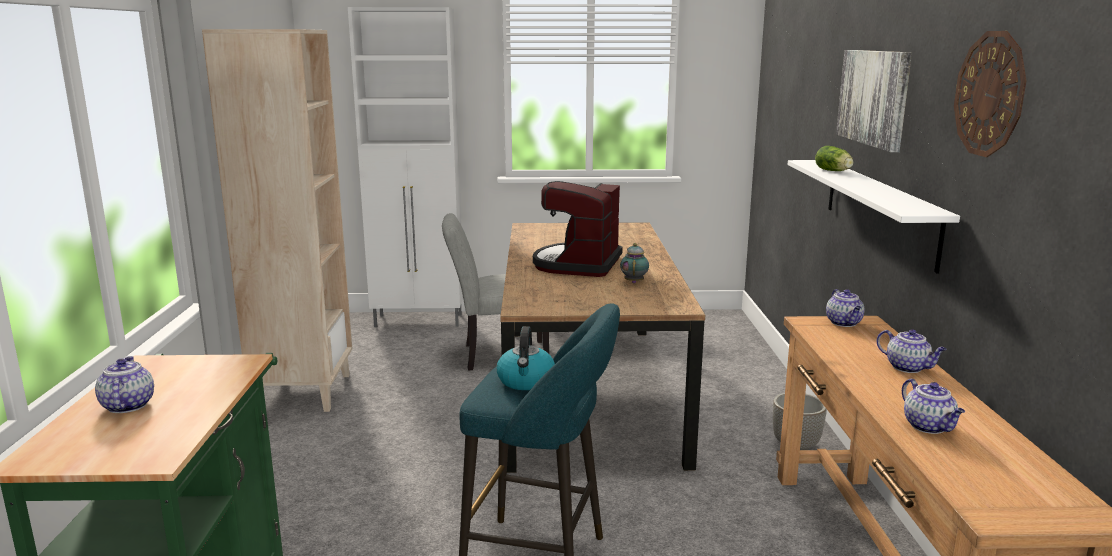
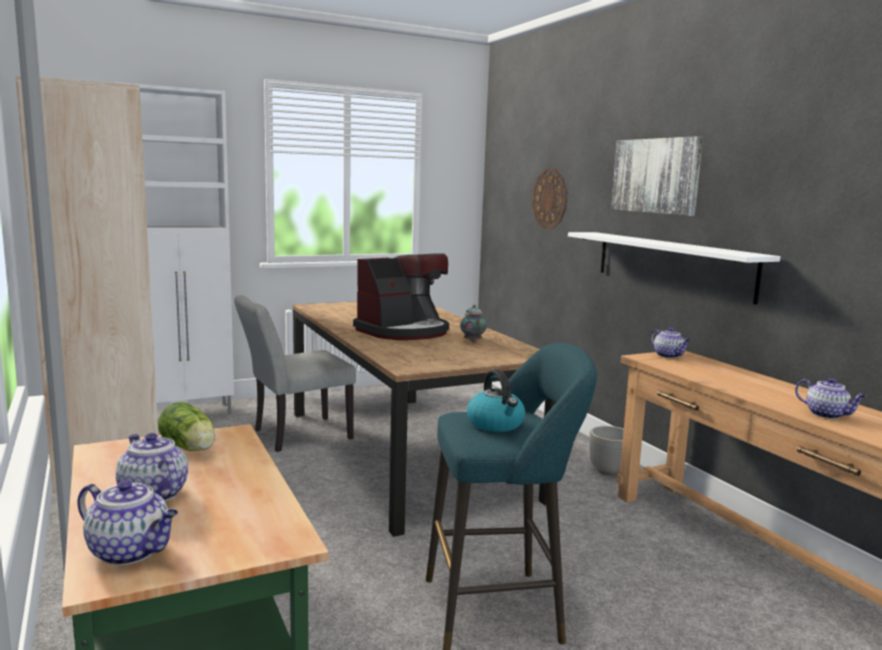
camera: 25 degrees left, 5 degrees down
(578, 264) = (404, 331): coffee machine -> coffee machine turned 120 degrees counterclockwise
(834, 171) = (622, 237): lettuce -> lettuce (190, 448)
(908, 368) = (754, 380): teapot -> teapot (131, 551)
(990, 94) = (807, 160): wall clock -> wall clock (550, 199)

